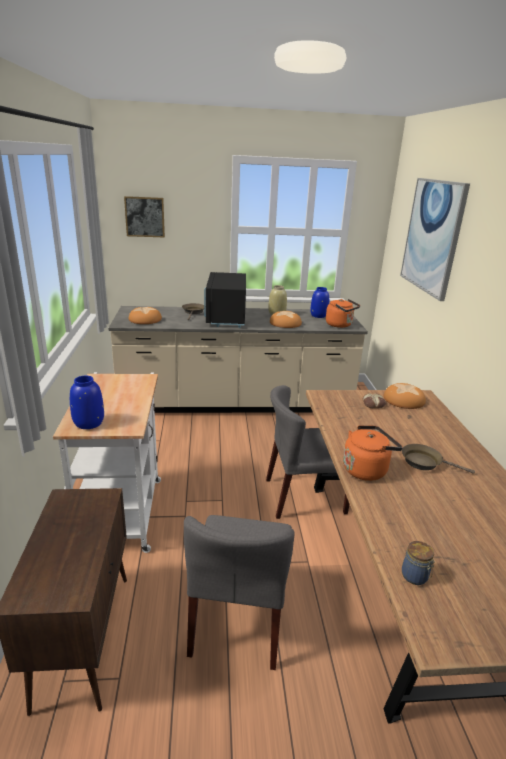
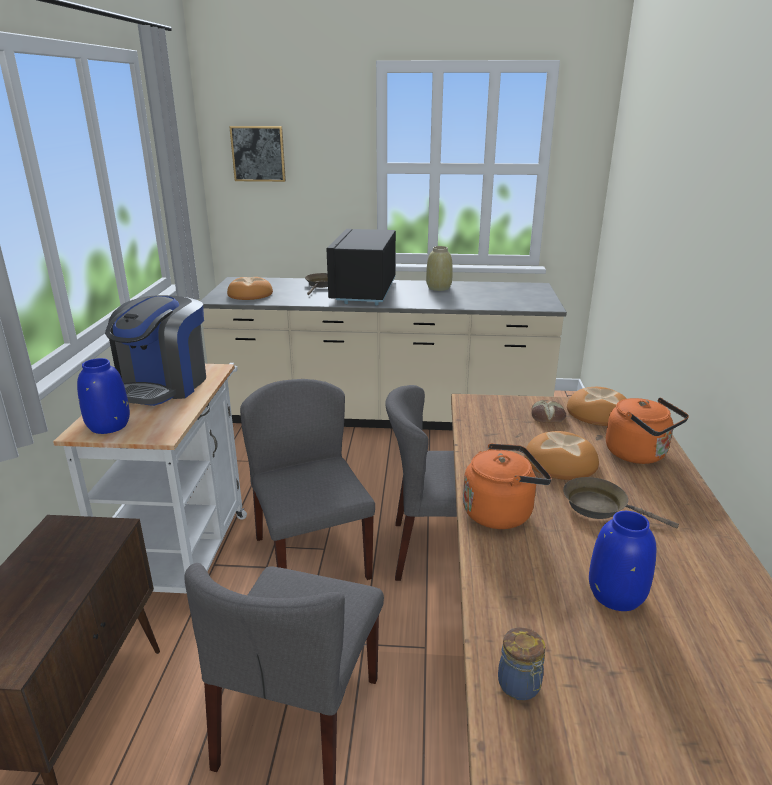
camera: 10 degrees right, 0 degrees up
(114, 391) = (163, 385): none -> coffee machine
(214, 506) = (311, 557): none -> grey chair
(285, 323) = (446, 300): bread -> bread (561, 462)
(319, 316) = (500, 290): blue vase -> blue vase (617, 595)
(340, 325) = (527, 303): orange kettle -> orange kettle (639, 454)
(432, 236) = (660, 163): picture -> none

